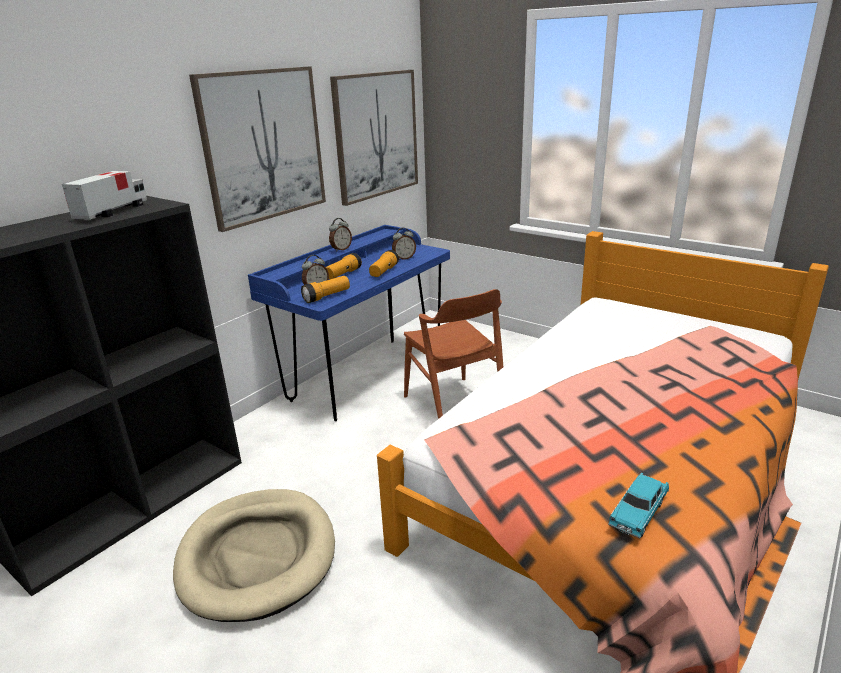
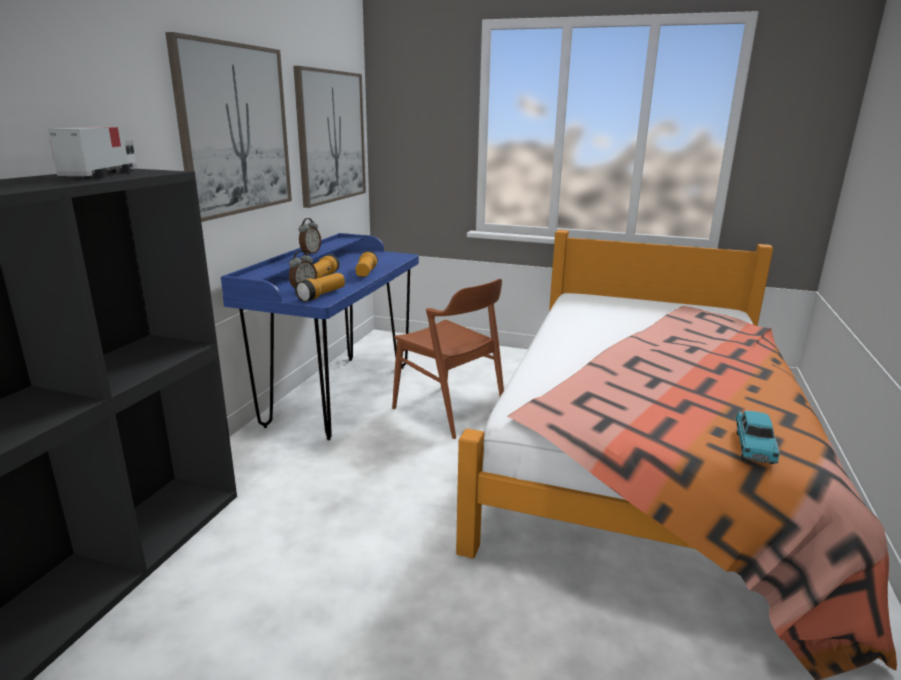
camera: 20 degrees left, 5 degrees down
(258, 556) = (312, 589): beige dog bed -> none
(404, 258) = (377, 262): alarm clock -> none

